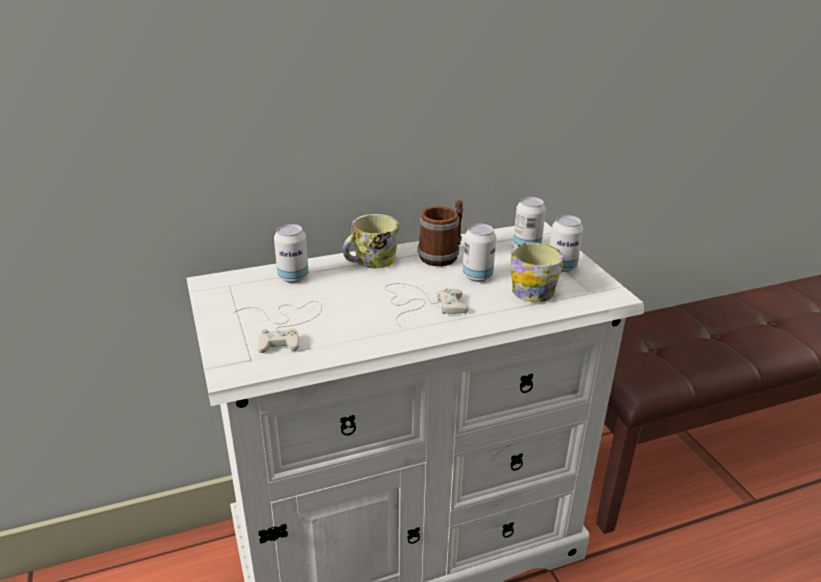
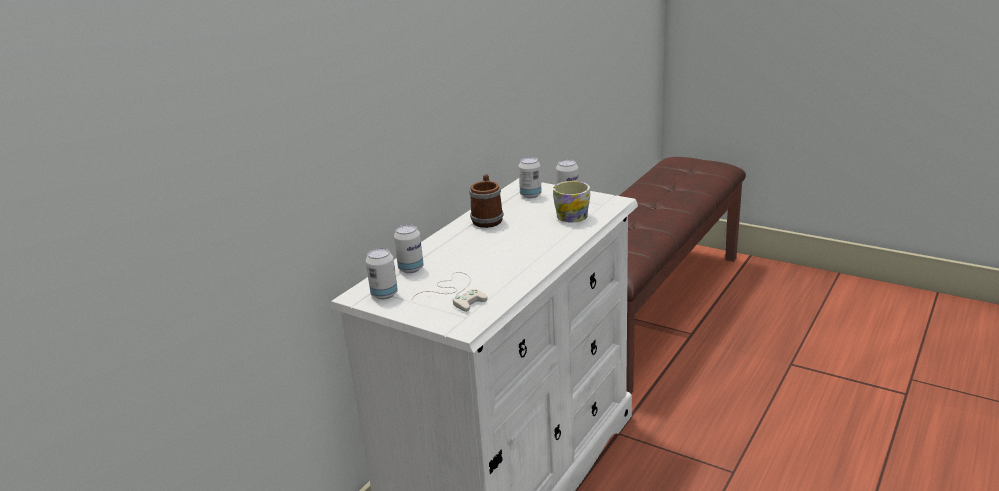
camera: 35 degrees left, 5 degrees down
(370, 261) = (447, 240): mug -> none
(420, 304) = (519, 248): white game controller -> none
(477, 276) = (528, 221): can -> can (384, 294)

